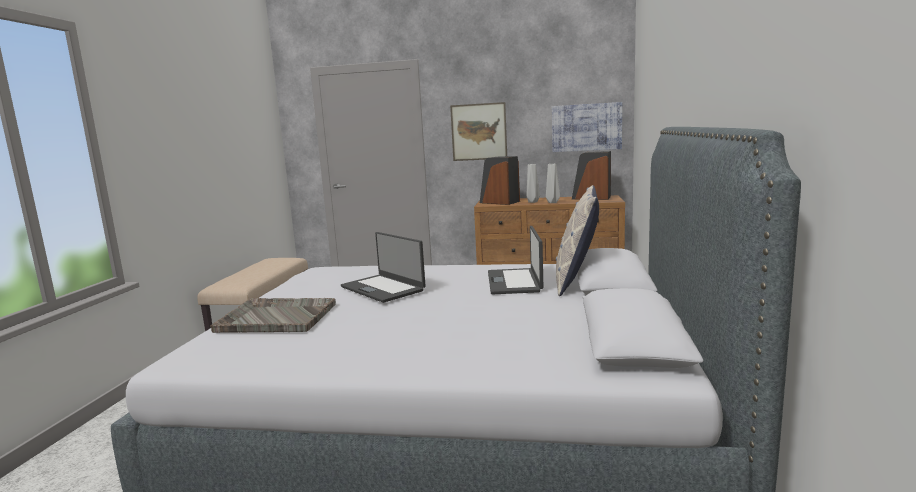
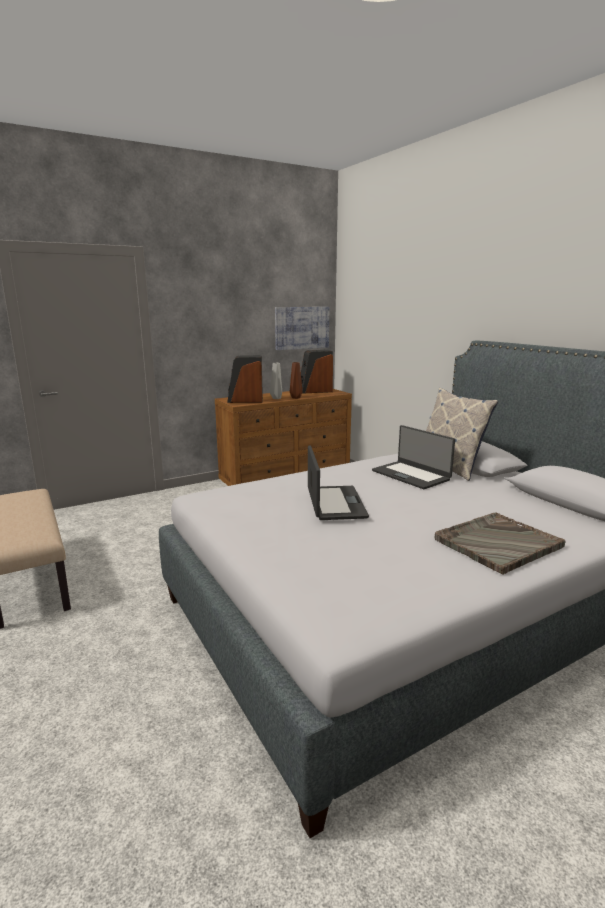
camera: 40 degrees left, 5 degrees up
(276, 317) = (310, 557): grey tray -> grey tray (497, 543)
(383, 288) = (334, 503): laptop -> laptop turned 105 degrees counterclockwise
(479, 132) = (209, 330): picture -> none
(553, 202) = (296, 397): grey vase -> brown vase

